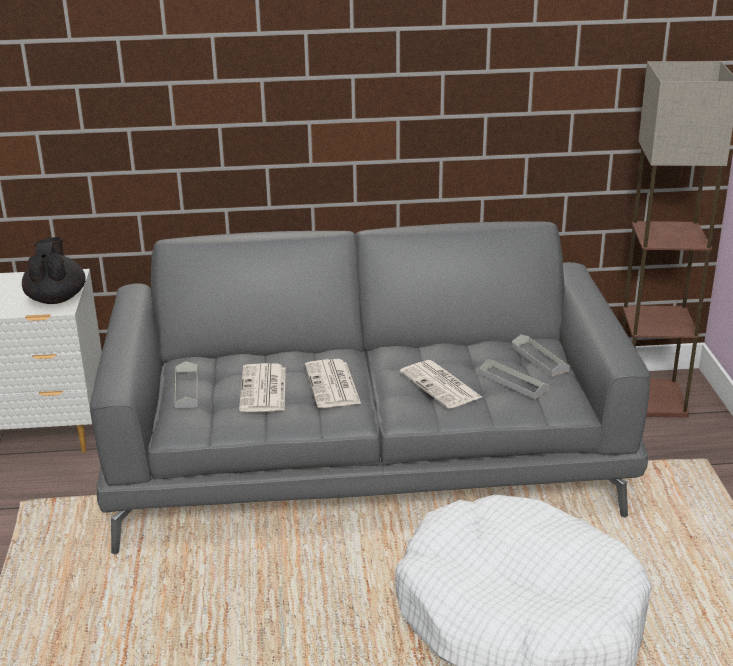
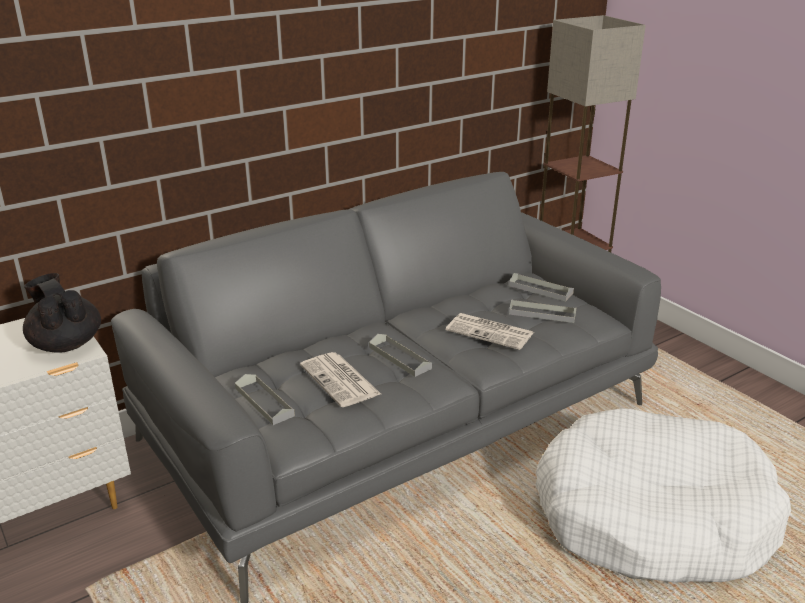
camera: 30 degrees left, 0 degrees up
(333, 385) = (399, 358): newspaper -> grey tray

